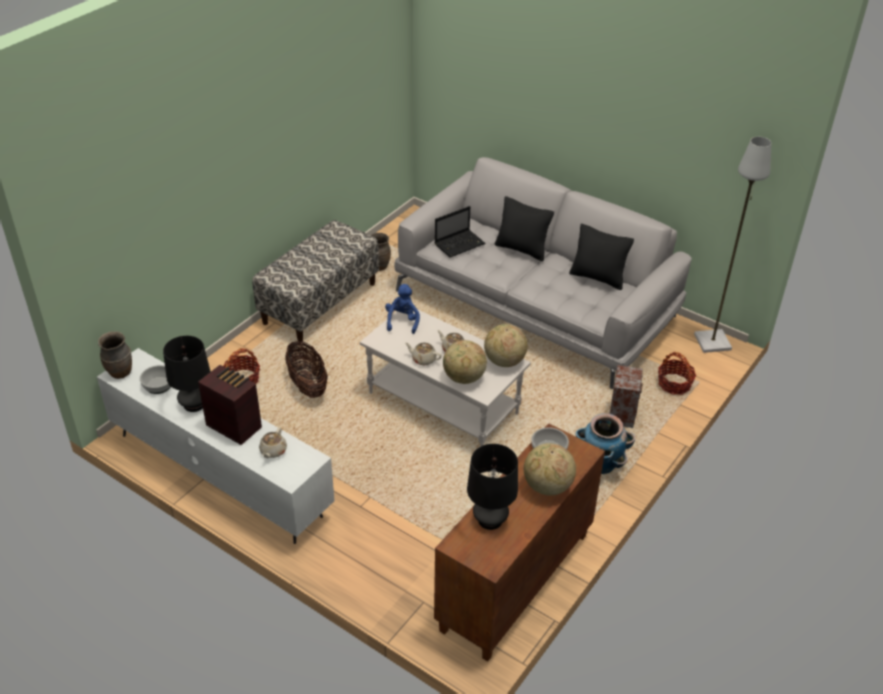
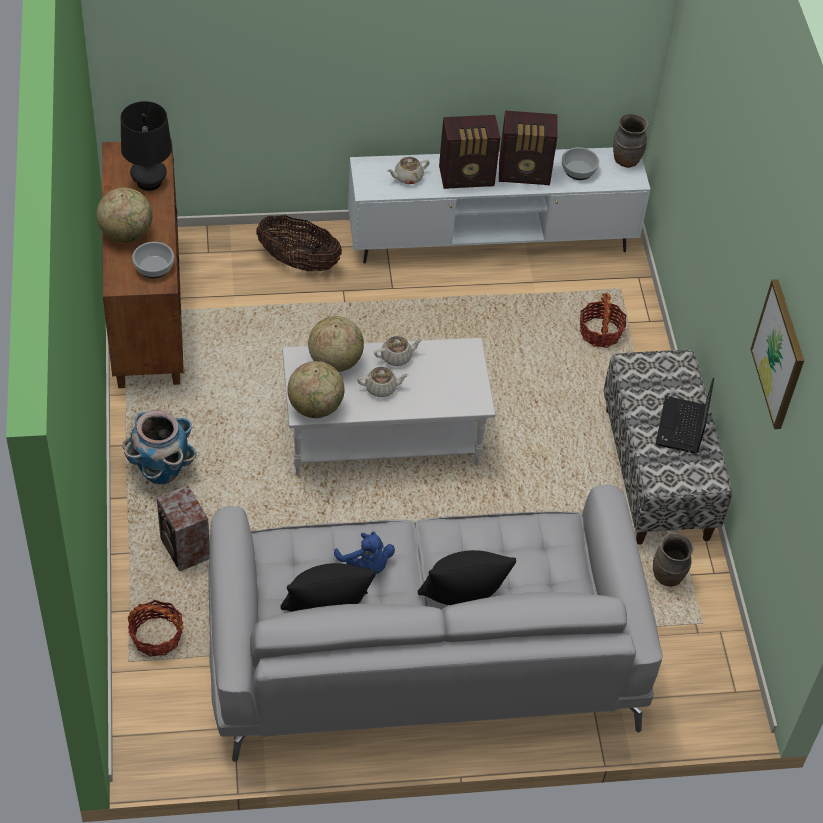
camera: 135 degrees right, 10 degrees up
(194, 404) = (525, 173): black table lamp -> radio
(273, 451) = (407, 177): beige teapot -> beige teapot turned 90 degrees counterclockwise
(307, 385) = (535, 369): basket -> basket (298, 262)
(321, 103) = (779, 354): none -> picture
(402, 321) = (470, 388): blue plush toy -> blue plush toy (366, 564)
(460, 244) = (540, 548): laptop -> laptop (681, 427)
(712, 341) = (154, 748): grey floor lamp -> none

